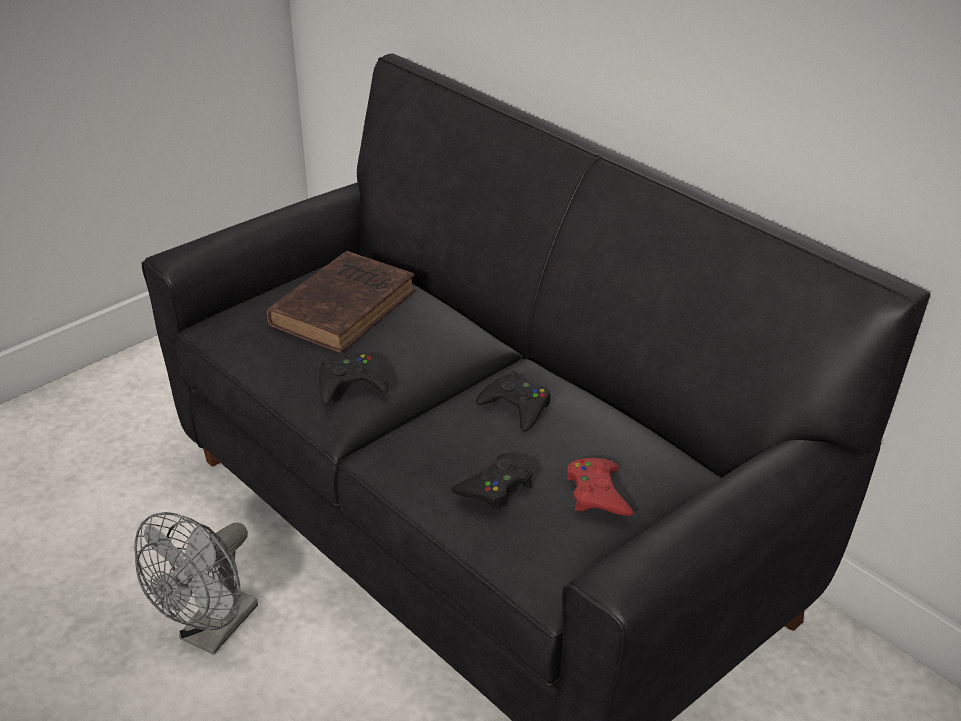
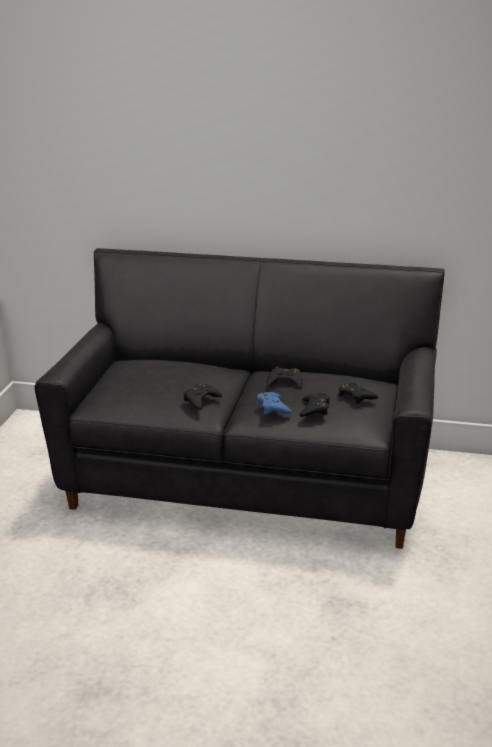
camera: 35 degrees left, 10 degrees down
(212, 632) = (164, 569): grey fan -> none
(345, 306) = (155, 374): brown book -> none
(435, 451) = (273, 407): none -> blue game controller
(597, 493) = (356, 396): red game controller -> black game controller

